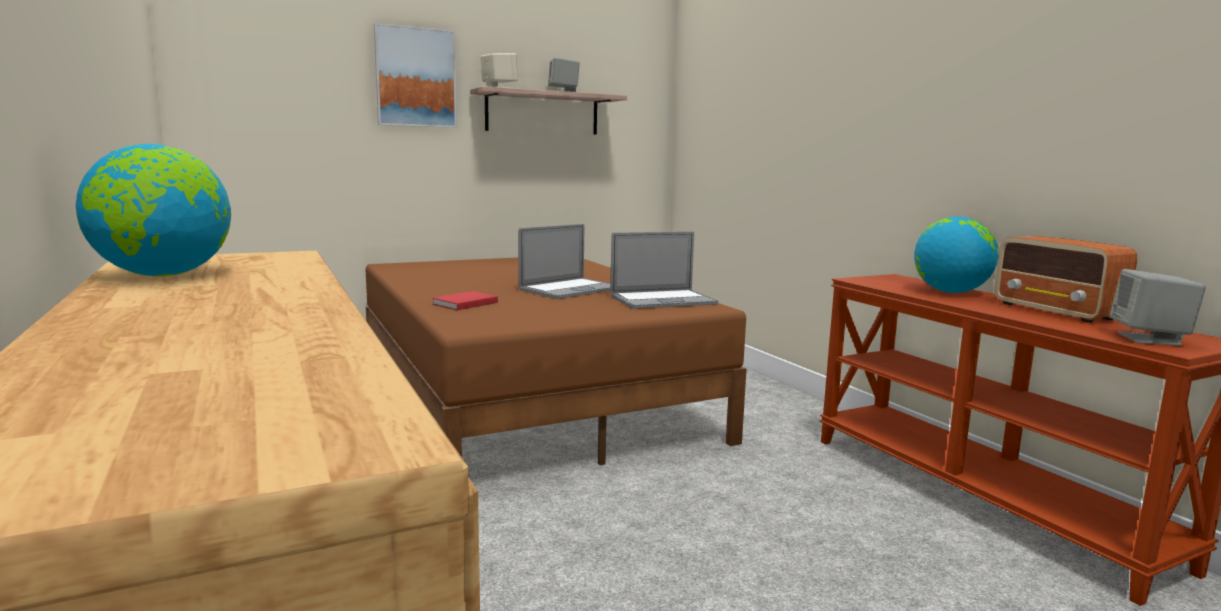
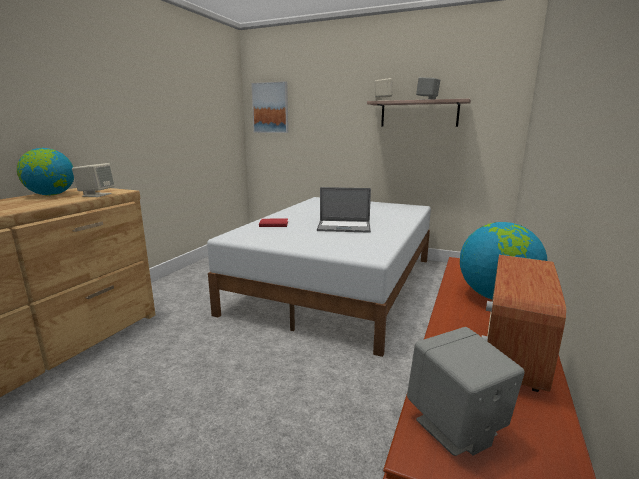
camera: 50 degrees right, 5 degrees up
(286, 263) = (96, 195): none -> beige speaker
(415, 77) = (345, 98): picture -> picture (270, 108)
(529, 398) = (338, 284): brown bed -> white bed
(663, 300) = (364, 245): laptop -> none

